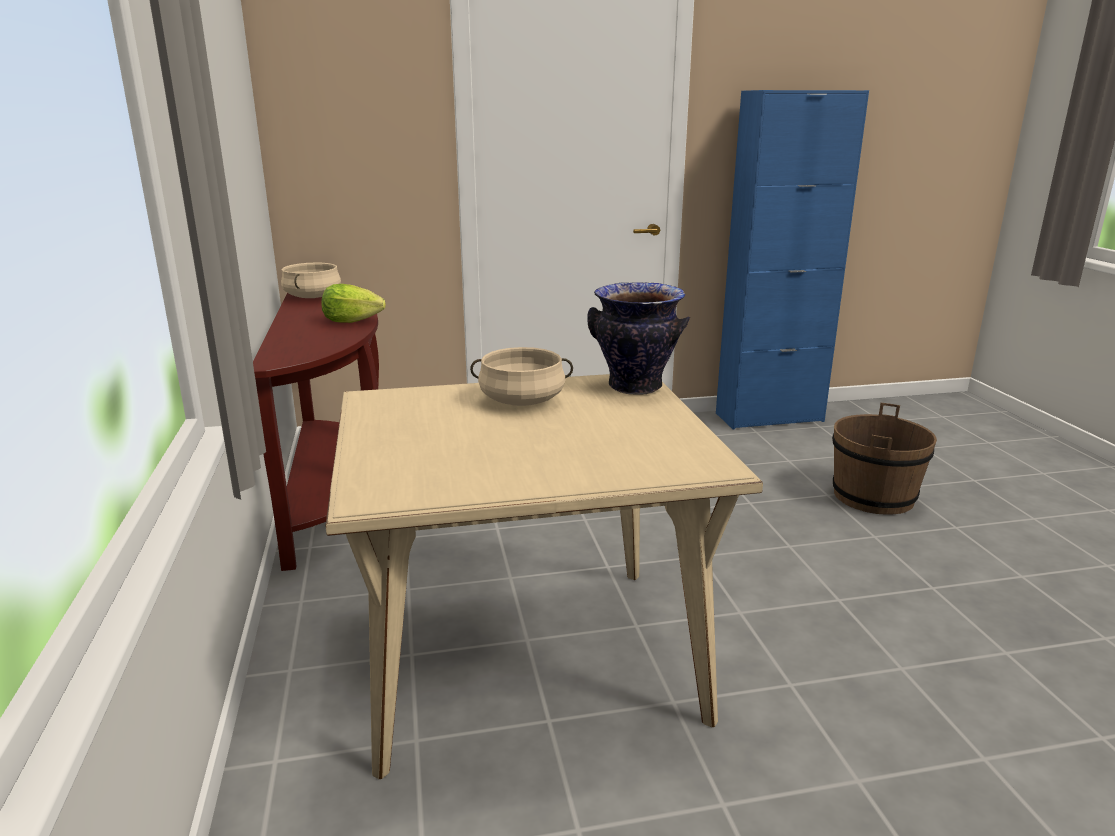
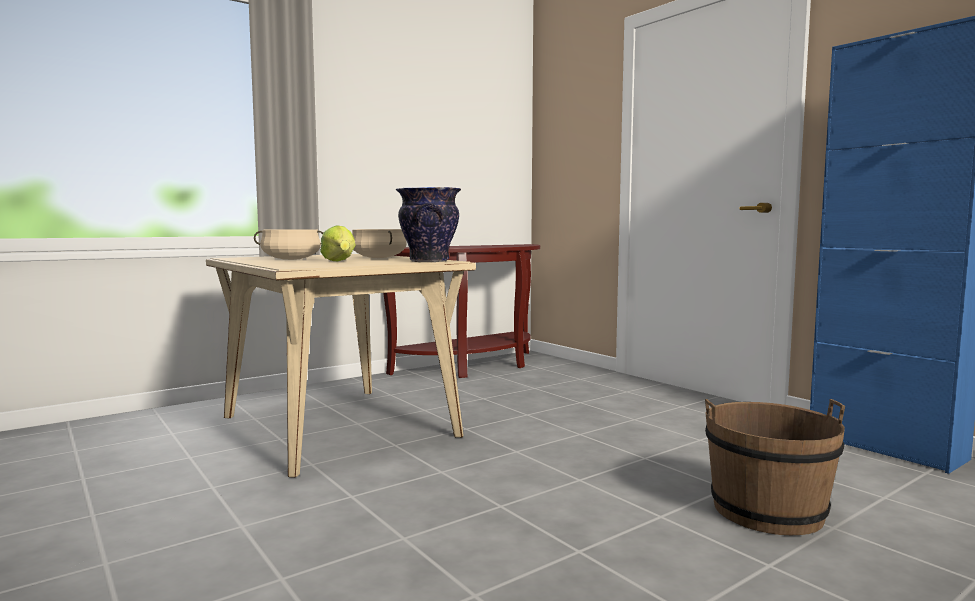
camera: 65 degrees right, 15 degrees down
(313, 297) = (521, 244): beige cooking pot -> beige cooking pot (291, 259)
(351, 321) = (481, 246): lettuce -> lettuce (340, 261)

